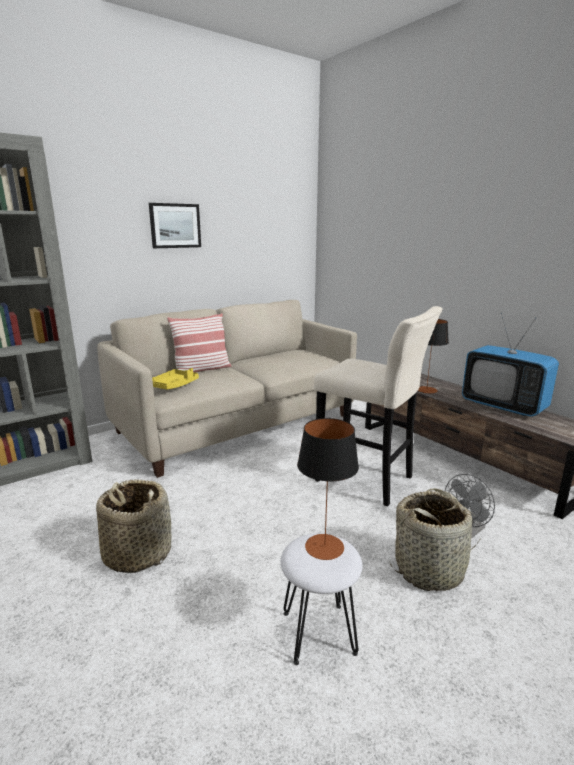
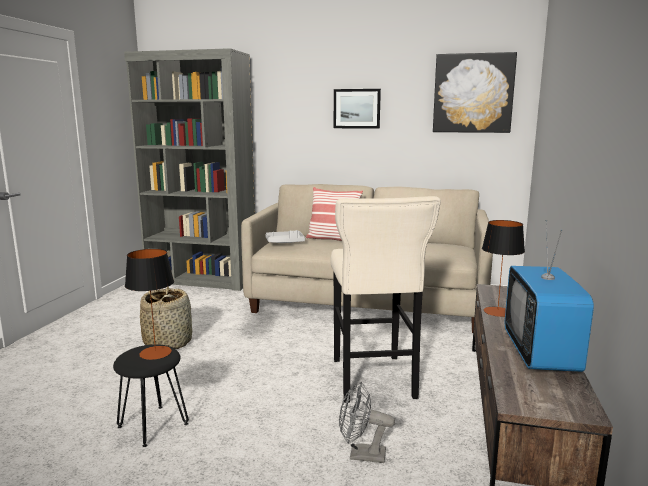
camera: 50 degrees right, 5 degrees down
(174, 385) = (285, 242): yellow tray -> grey tray
(274, 212) = (473, 93): none -> picture
(318, 632) = (152, 425): white stool -> black stool
(429, 569) = (275, 450): basket -> none

